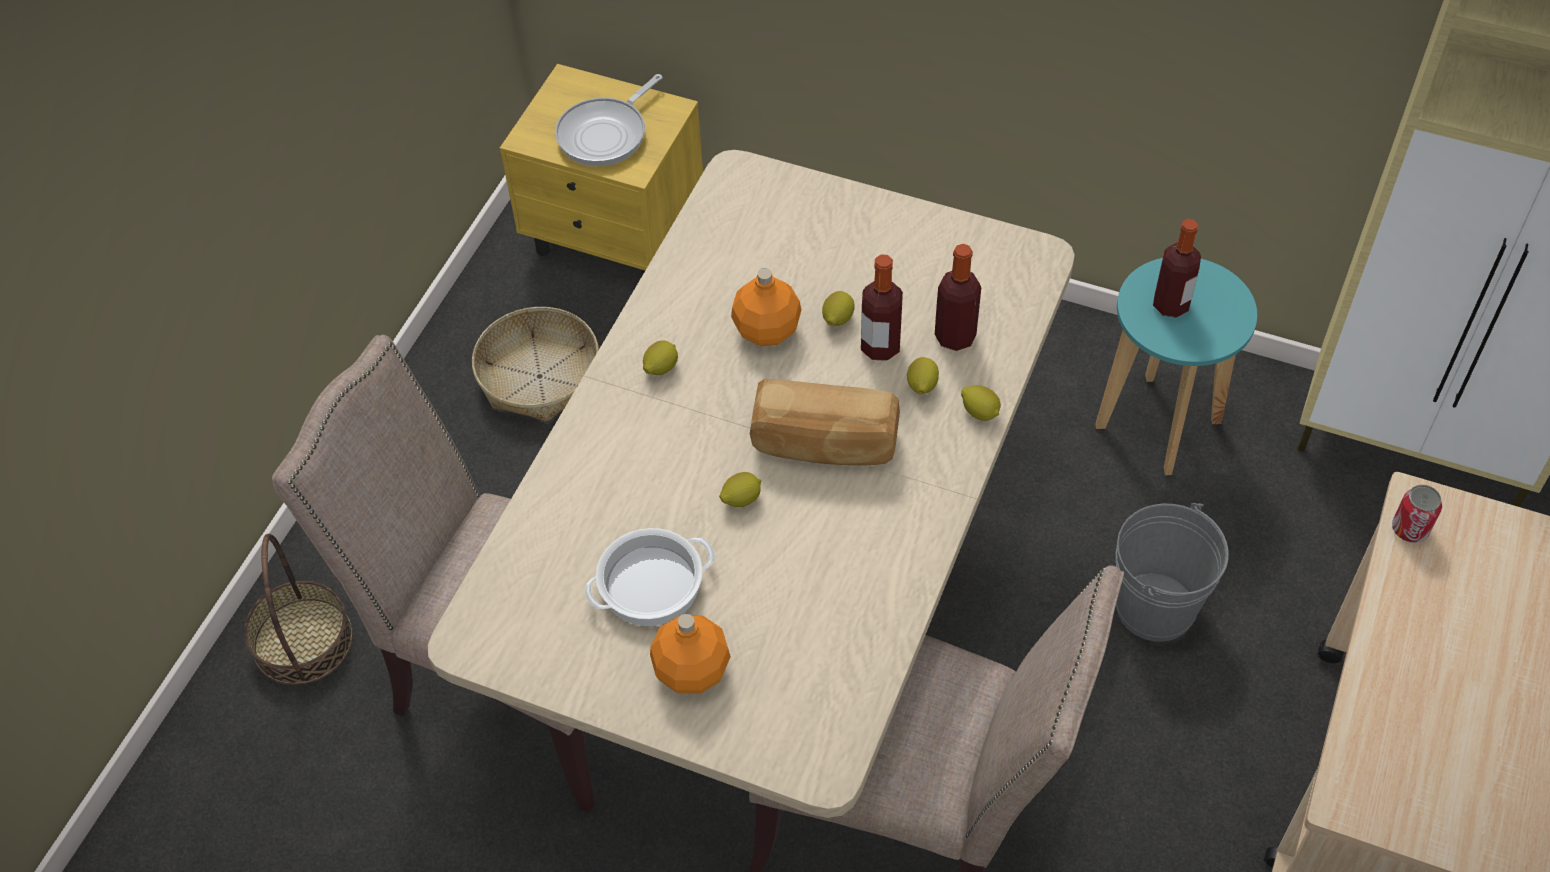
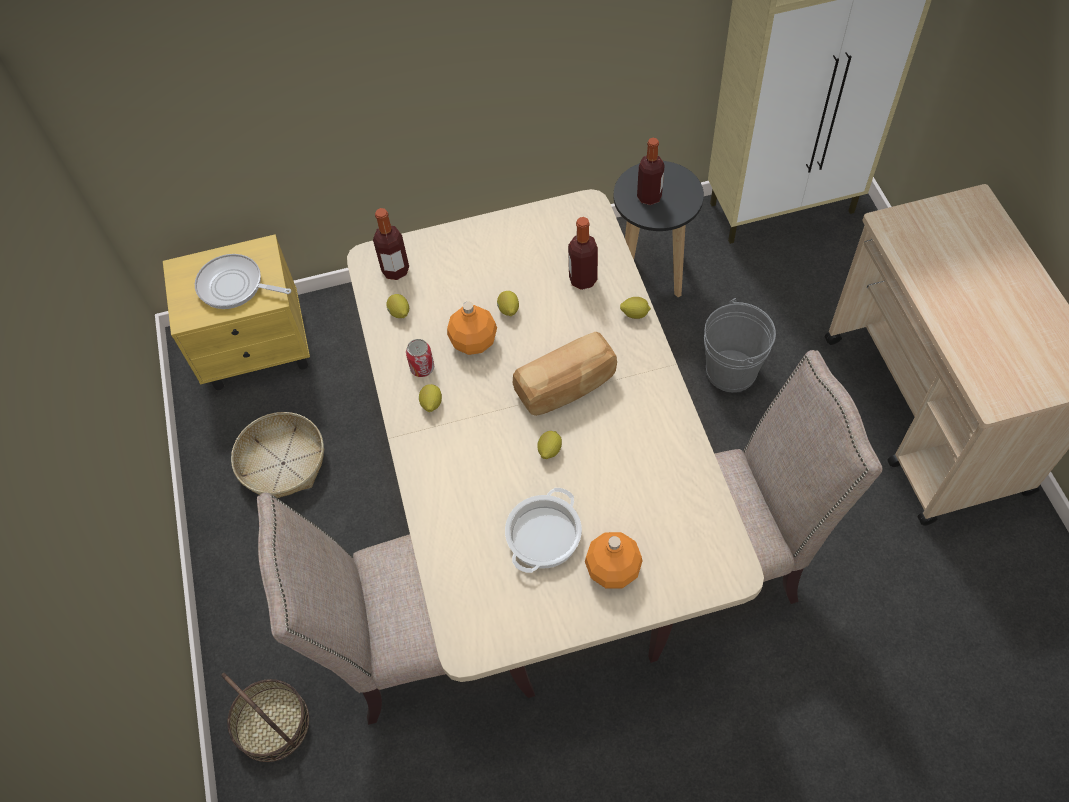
camera: 35 degrees left, 5 degrees up
(606, 134) = (234, 286): frying pan -> frying pan turned 105 degrees clockwise
(880, 347) = (547, 311): bottle -> bottle (395, 270)
(921, 386) = (590, 319): lemon -> lemon (399, 313)
(1158, 425) = (652, 272): turquoise stool -> black stool
(1410, 529) = (897, 239): can -> can (422, 368)

